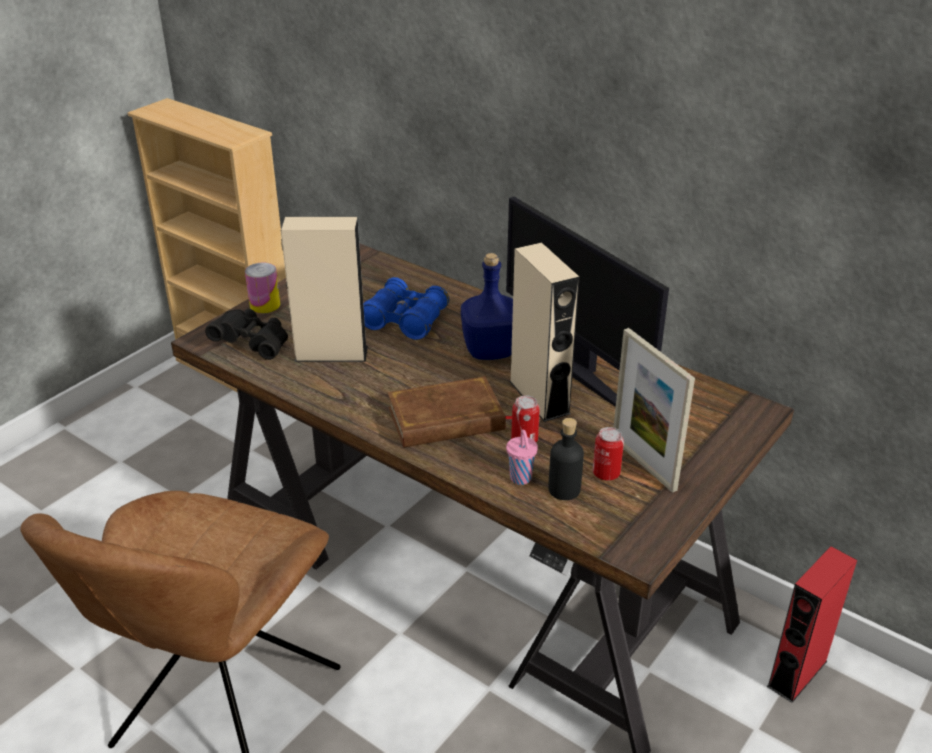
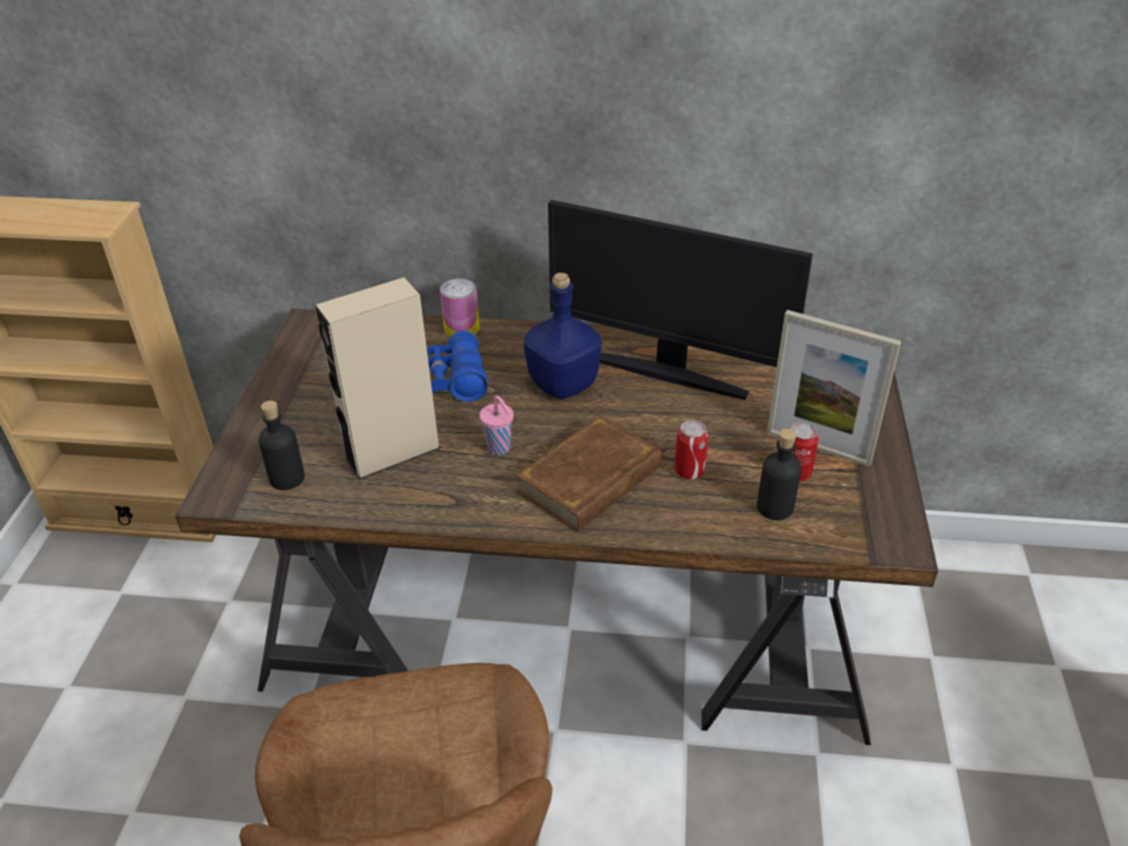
camera: 30 degrees left, 5 degrees up
(253, 344) = (287, 478): black binoculars -> black bottle
(265, 305) = (256, 423): can -> can (462, 328)
(521, 479) = (725, 514): pink cup -> pink cup (500, 448)
(539, 397) = (659, 417): beige speaker -> none
(797, 673) = (924, 588): red speaker -> none

